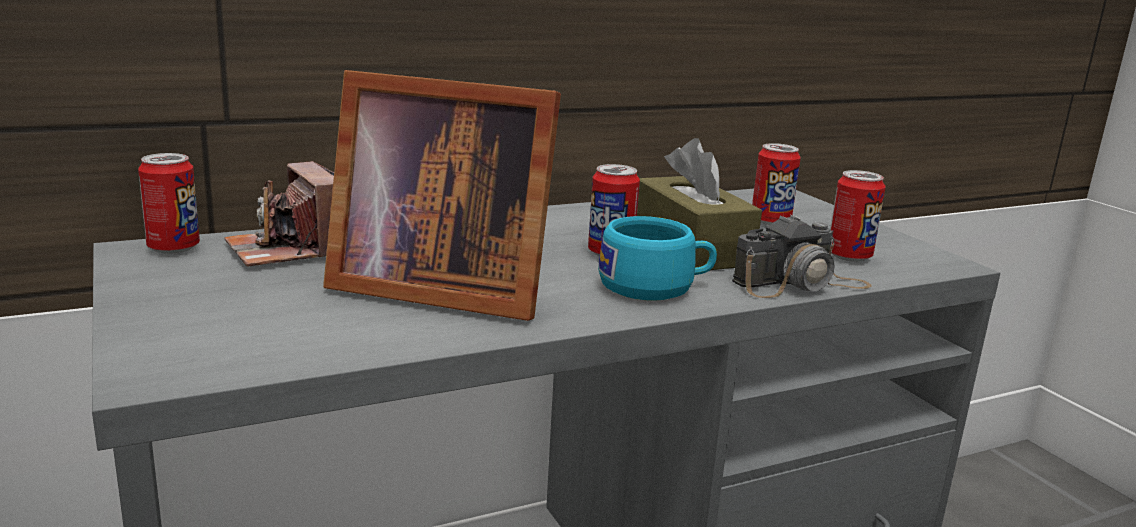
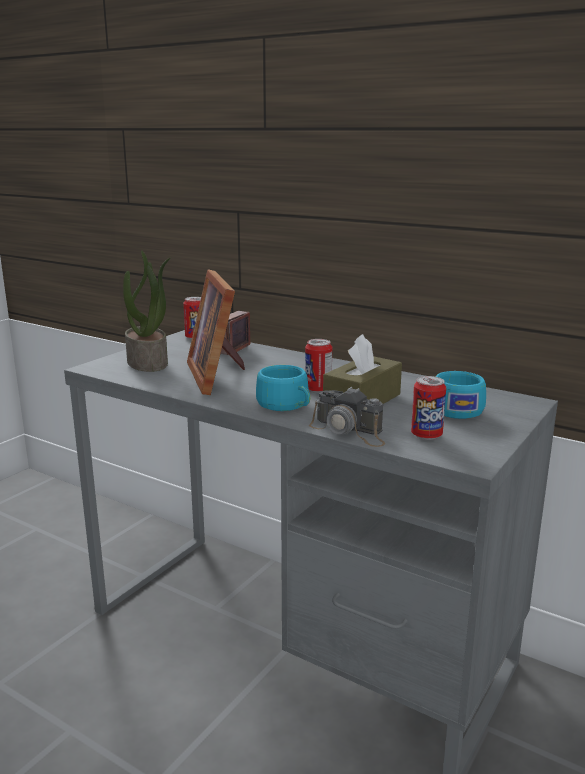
camera: 60 degrees right, 0 degrees up
(245, 317) = (148, 363): none -> potted plant
(770, 221) = (455, 408): can -> turquoise cup

